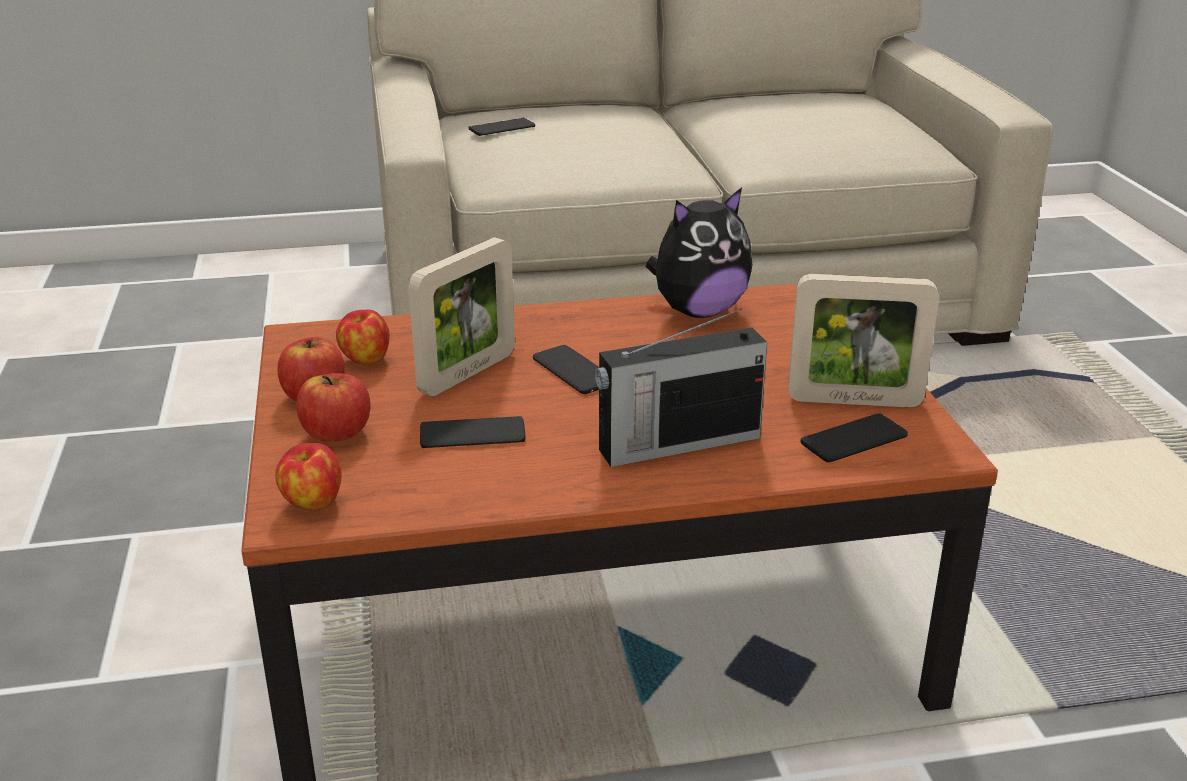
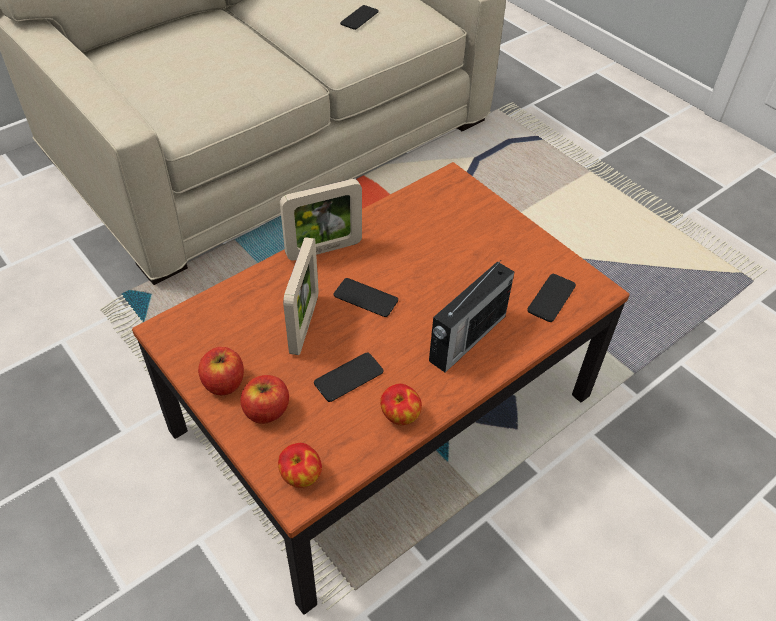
camera: 30 degrees left, 20 degrees up
(365, 359) = (229, 336): apple -> apple (400, 416)
(502, 128) = (144, 68): phone -> phone (359, 18)
(698, 311) = (398, 216): plush toy -> none
(854, 401) = (532, 266): picture frame -> picture frame (324, 249)

